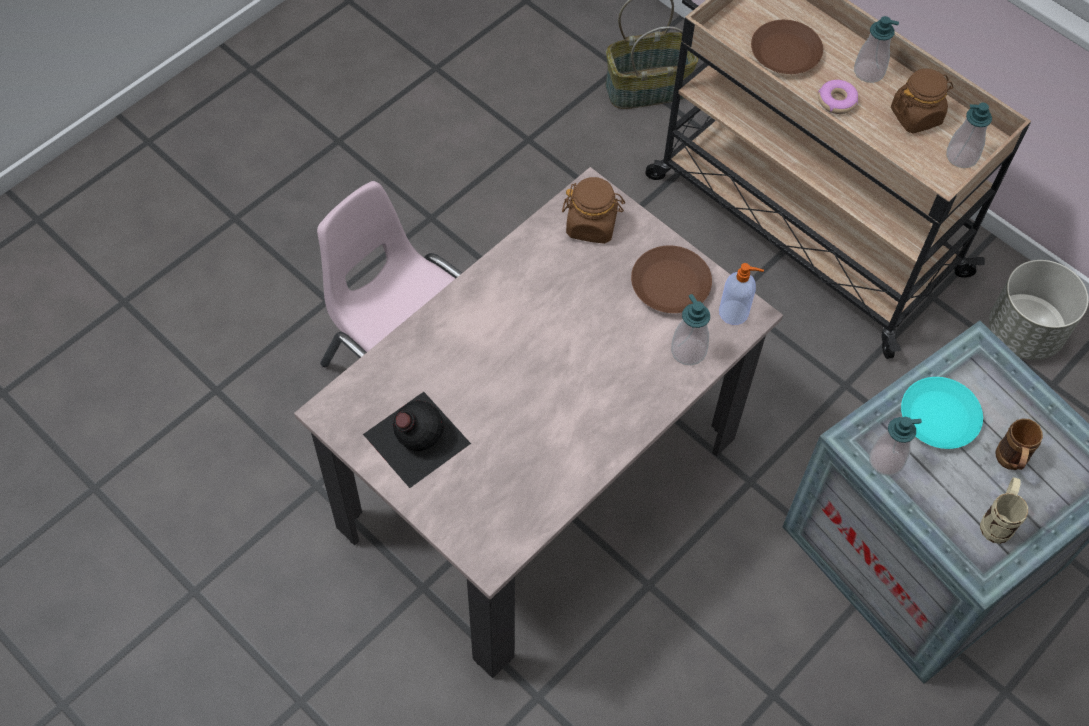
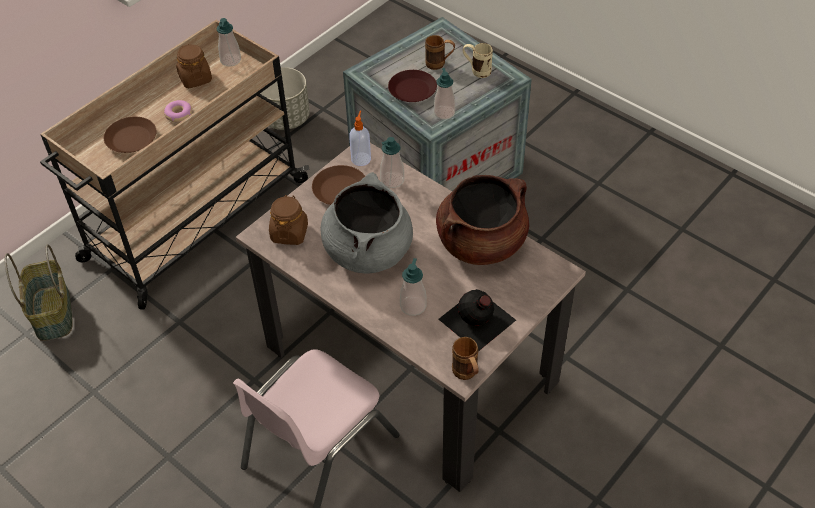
camera: 90 degrees left, 10 degrees down
(328, 417) = (466, 375): none -> brown mug
(552, 314) = (368, 251): none -> grey cooking pot
(556, 458) = (481, 243): none -> brown cooking pot
(868, 72) = (154, 99): soap dispenser -> soap dispenser (413, 306)
(940, 418) = (412, 90): turquoise plate -> brown plate

